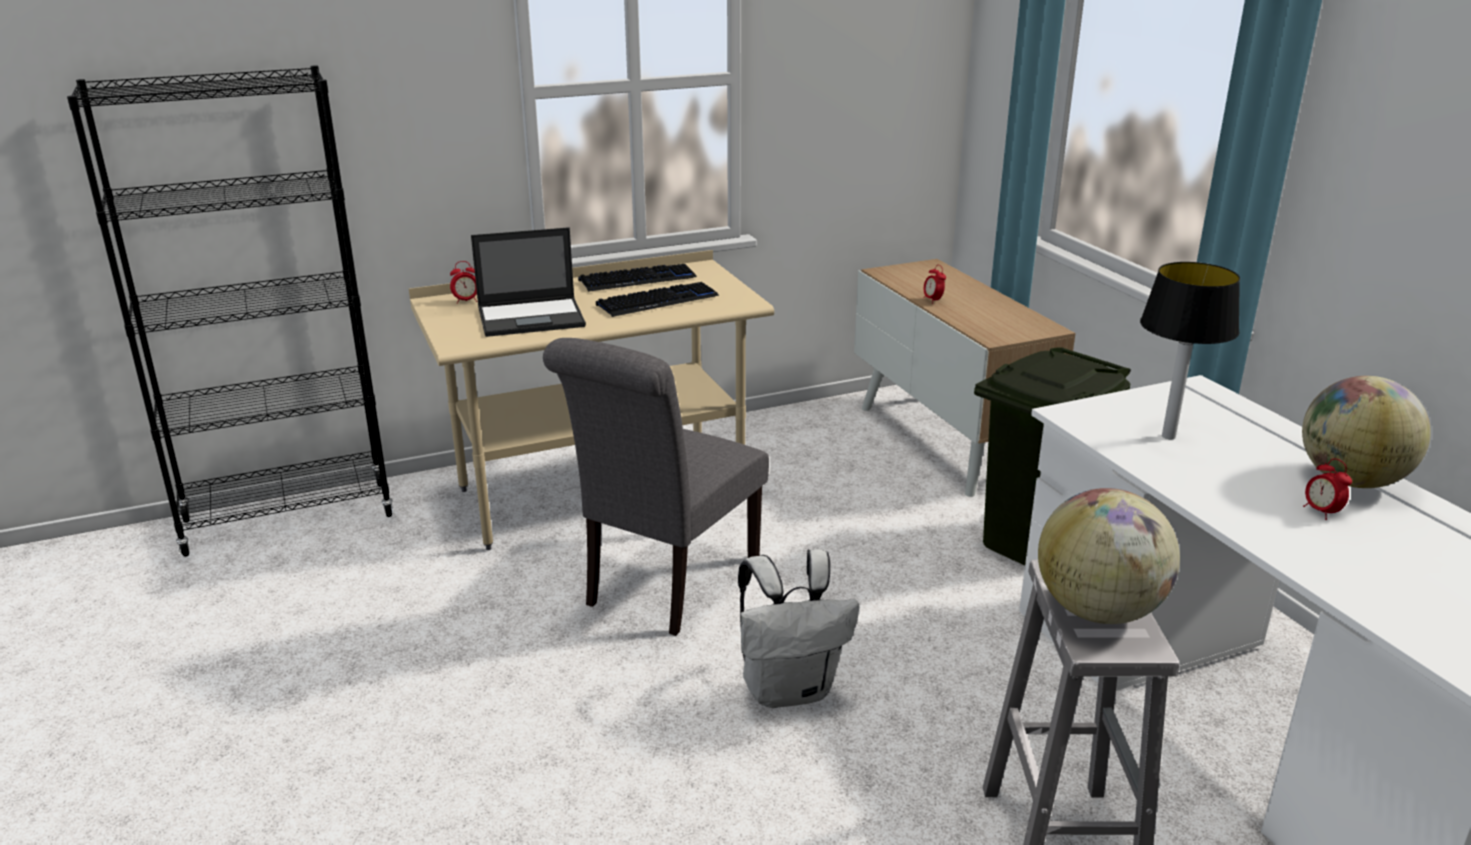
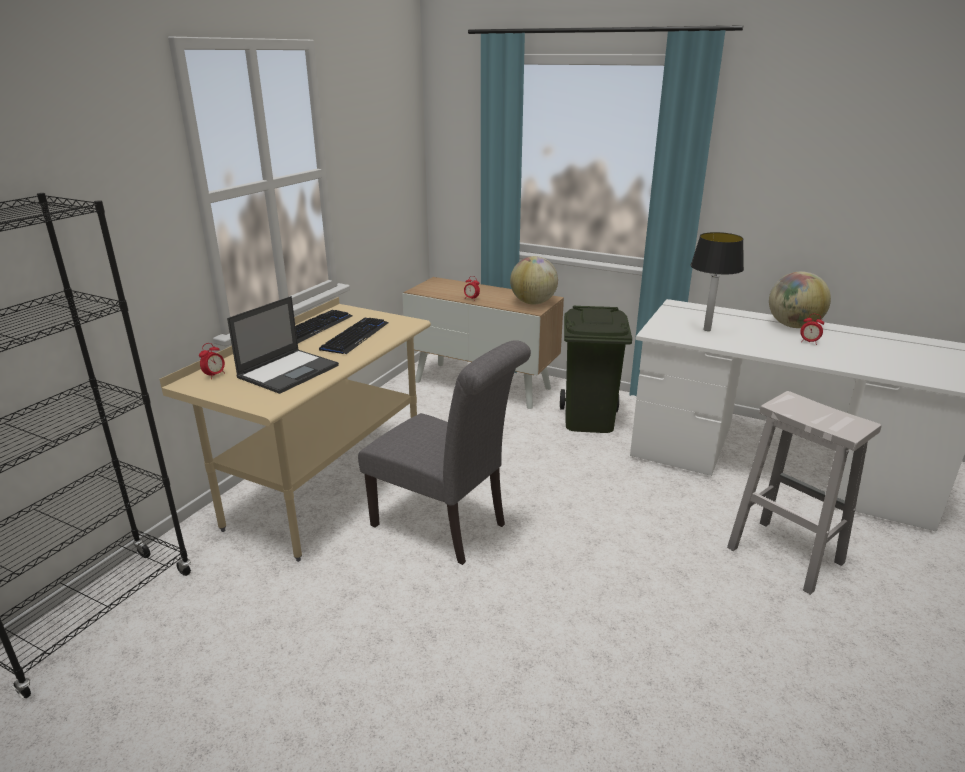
camera: 40 degrees left, 0 degrees up
(666, 586) = (446, 527): grey chair -> grey chair turned 45 degrees counterclockwise
(790, 689) = (587, 548): white backpack -> none
(1098, 611) = (822, 416): globe -> globe (533, 303)

